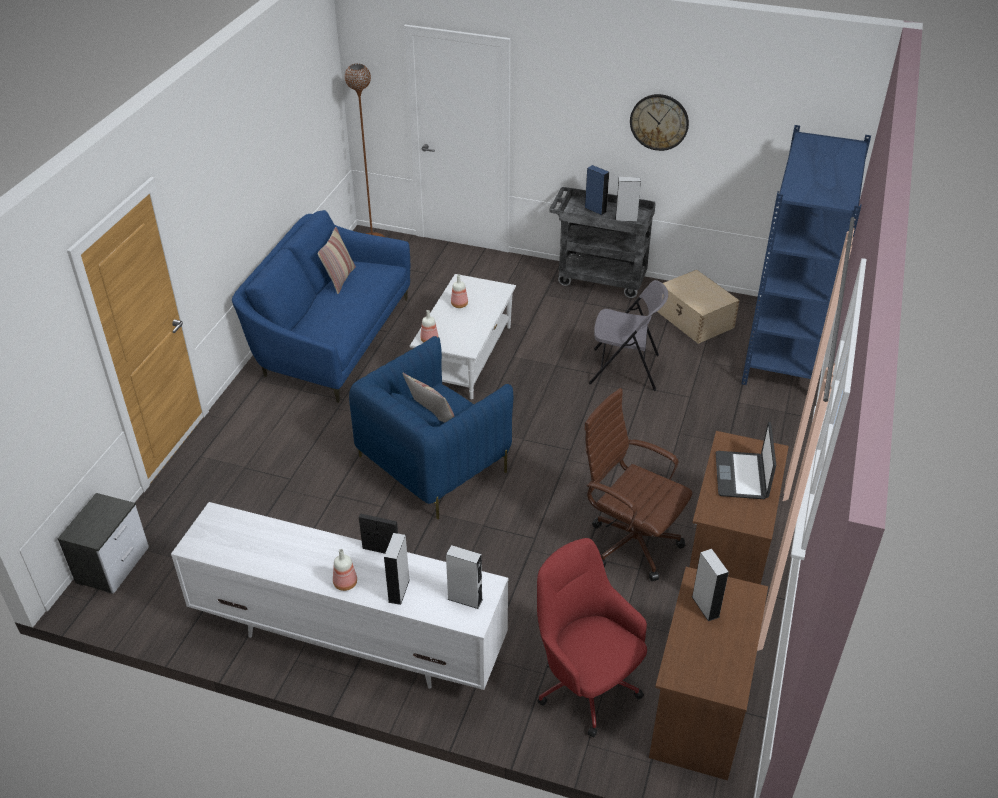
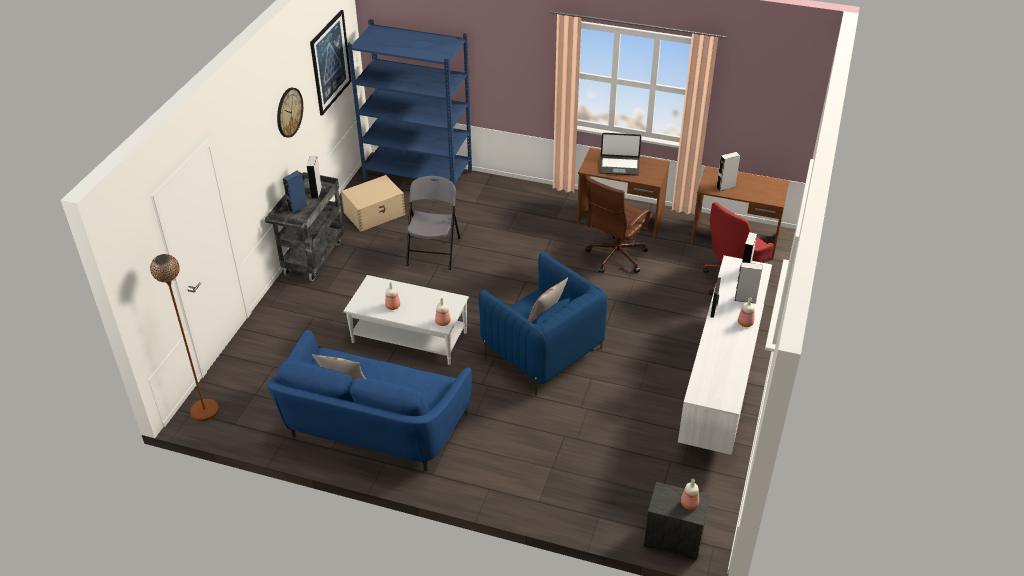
camera: 90 degrees left, 0 degrees up
(92, 529) = (689, 503): none -> bottle
(777, 134) = (330, 62): none -> picture

